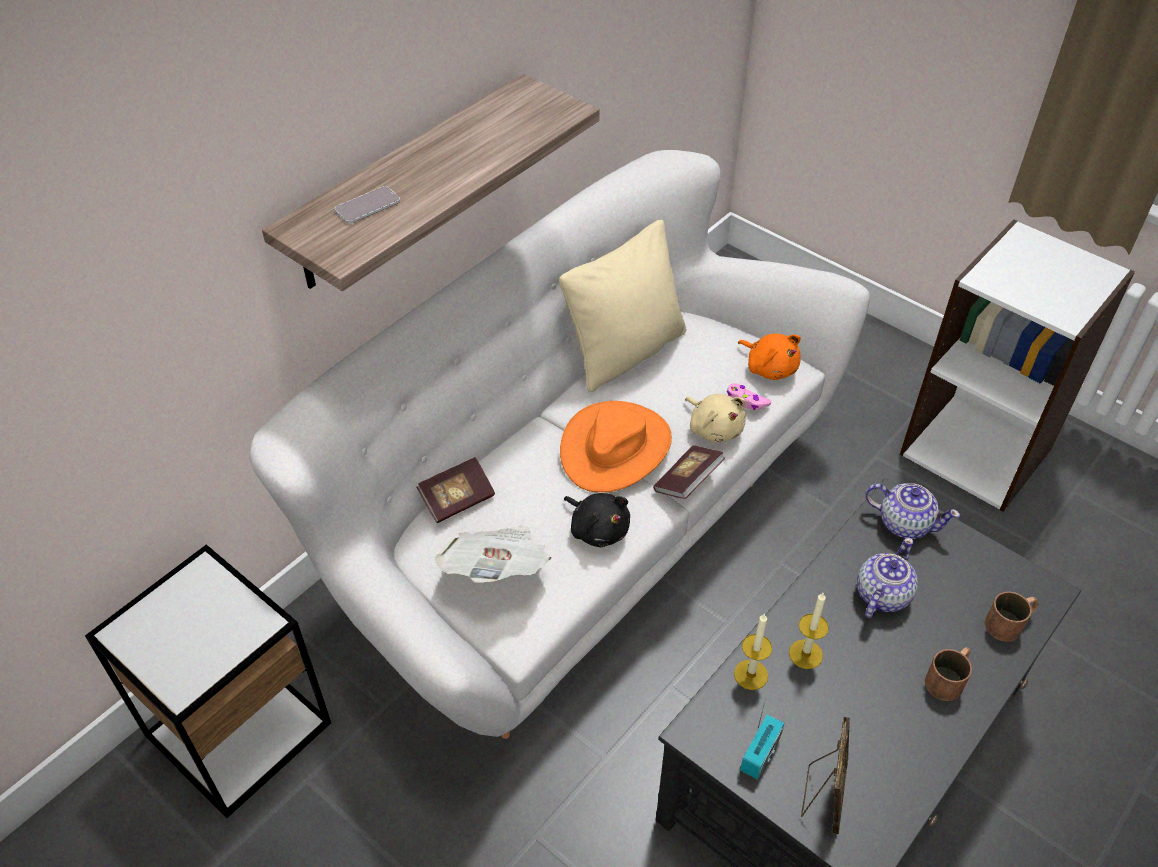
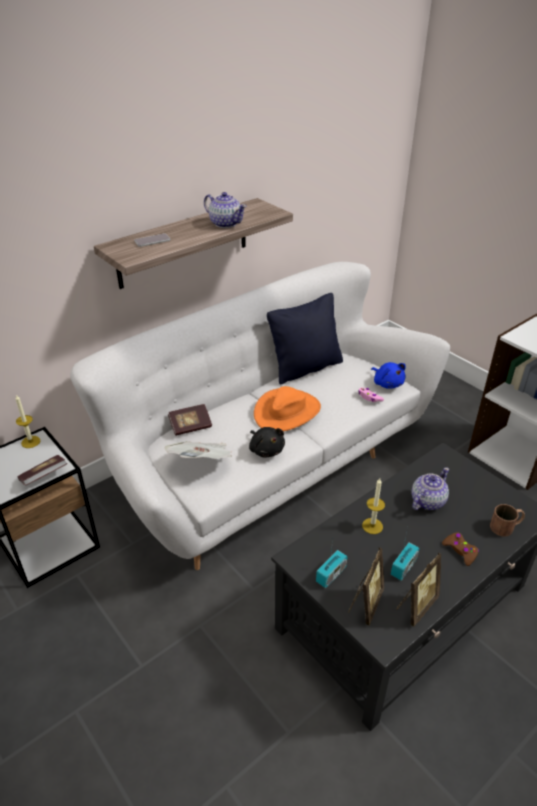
camera: 10 degrees right, 10 degrees down
(625, 352) = (306, 368): beige pillow -> black pillow
(687, 481) = (325, 433): book -> book (44, 477)
(714, 428) = (347, 409): beige plush toy -> none
(751, 674) = (336, 532): candle -> candle (30, 442)
(769, 367) = (387, 383): orange plush toy -> blue plush toy
(869, 721) = (403, 567): none -> radio
(900, 786) = (416, 605): none -> picture frame
(904, 523) = (449, 466): teapot -> teapot (225, 223)
(948, 678) = (460, 551): brown mug -> brown game controller

